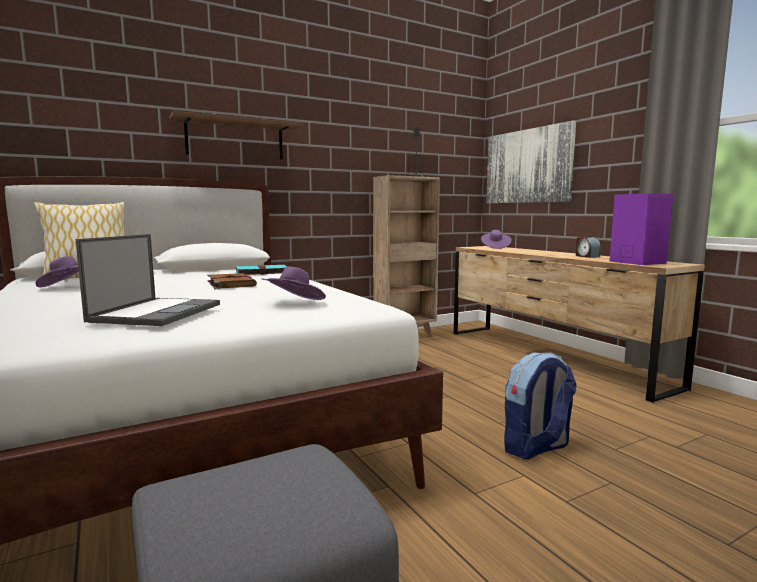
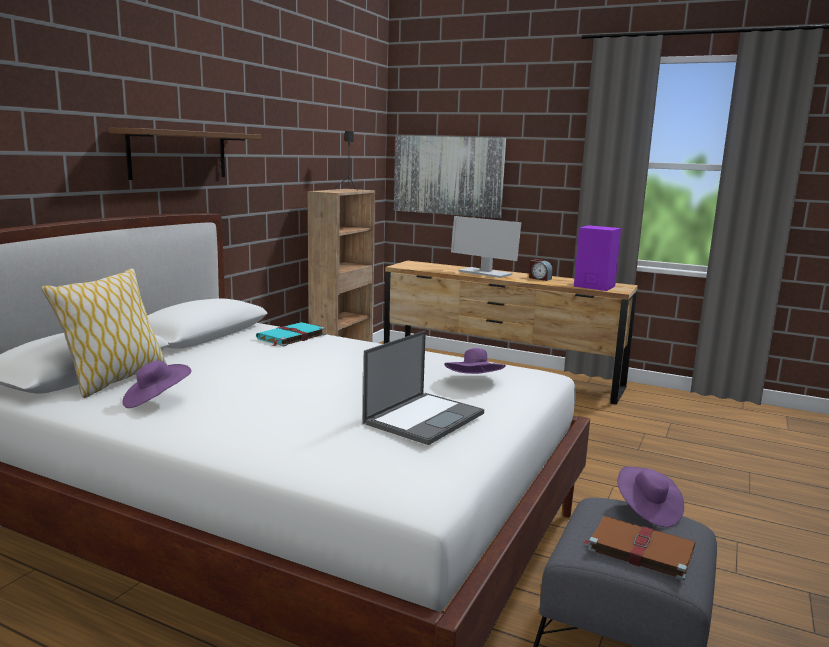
camera: 35 degrees left, 5 degrees up
(157, 312) = (424, 418): laptop -> laptop turned 60 degrees clockwise
(230, 283) = (327, 362): brown book -> brown book (639, 549)
(495, 247) = (425, 265): purple hat -> purple hat (647, 510)
(536, 252) = (484, 273): none -> monitor
(536, 448) = (595, 463): backpack -> none

